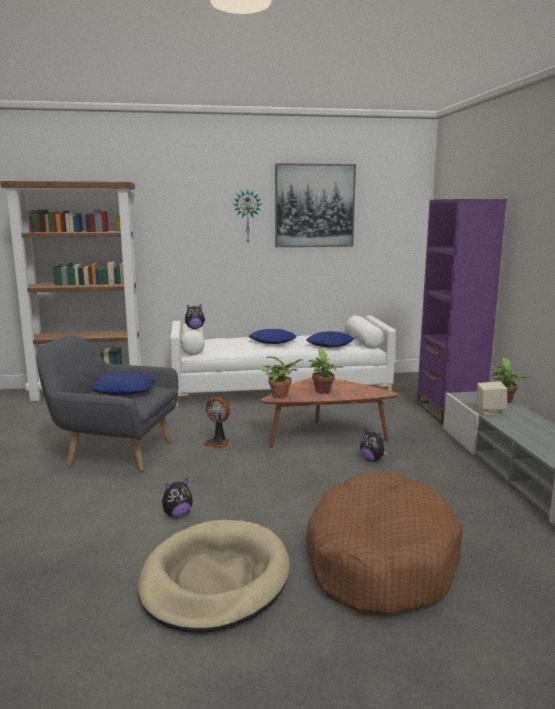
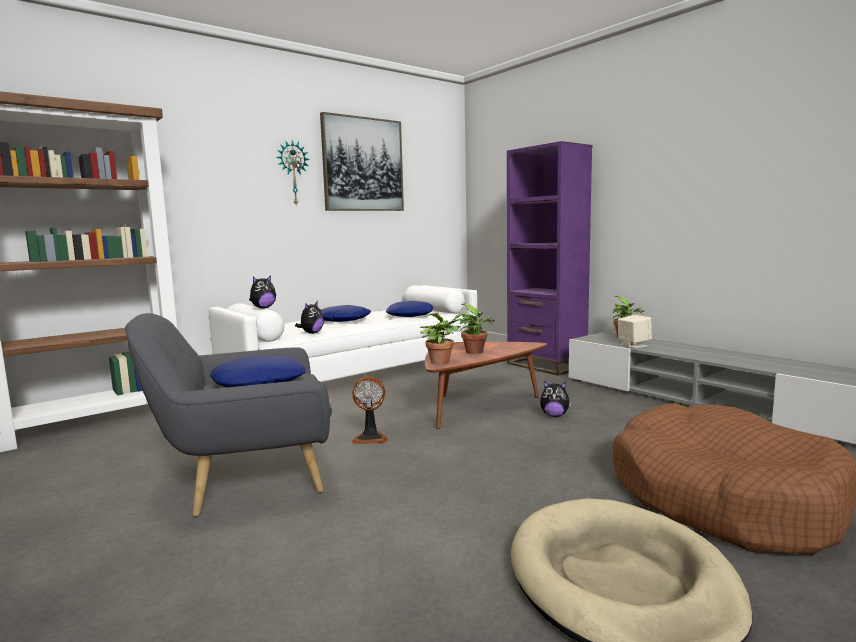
camera: 30 degrees left, 5 degrees down
(177, 515) = (450, 527): plush toy -> plush toy (311, 333)

